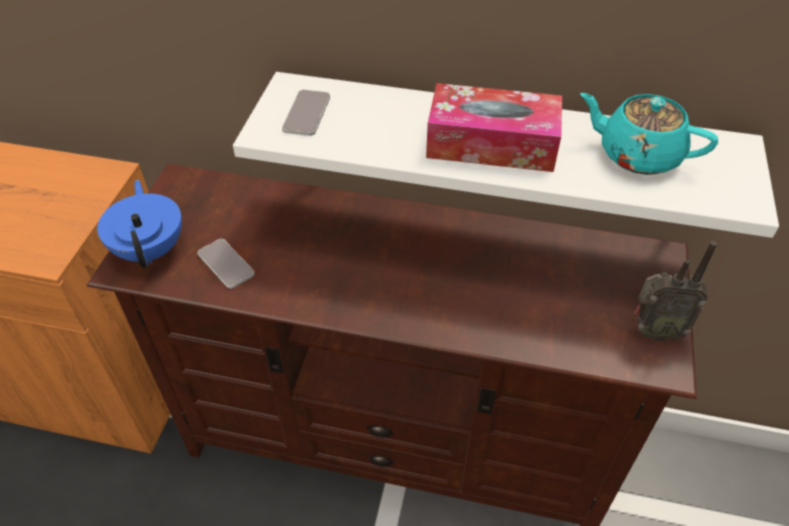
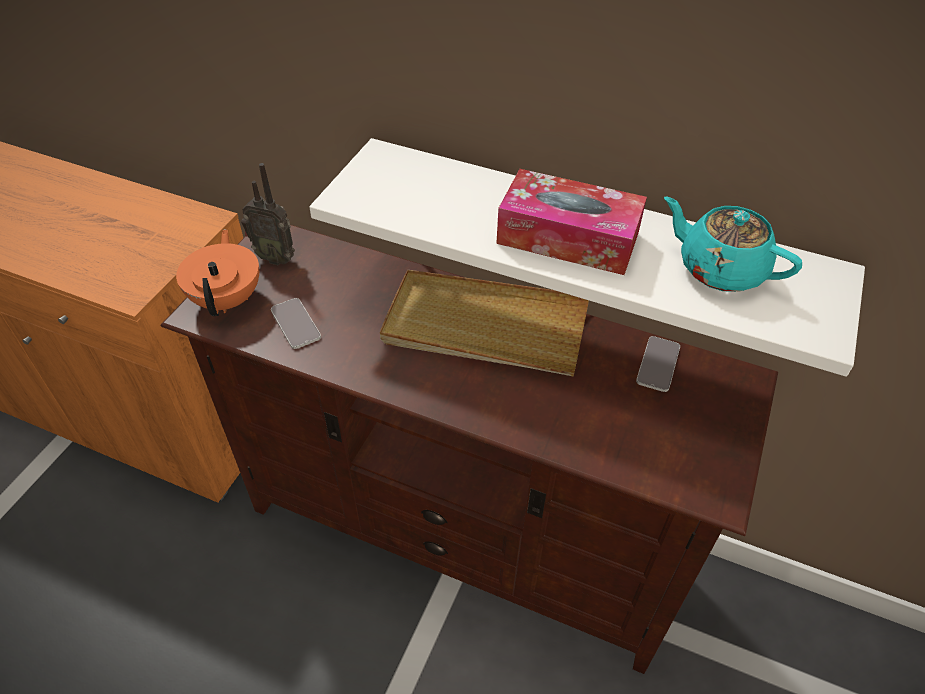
camera: 10 degrees right, 0 degrees up
(151, 249) = (228, 299): blue teapot -> orange teapot
(306, 113) = (389, 184): phone -> phone (658, 364)
(411, 241) = (484, 327): none -> beige tray
(654, 331) = (716, 458): radio -> radio (276, 257)

